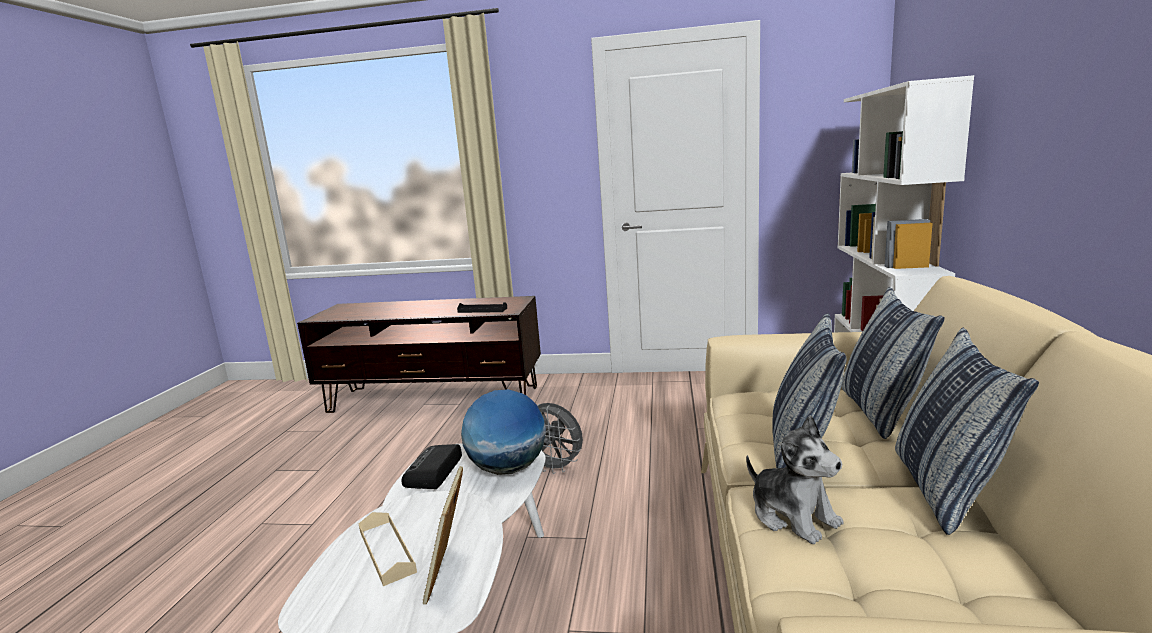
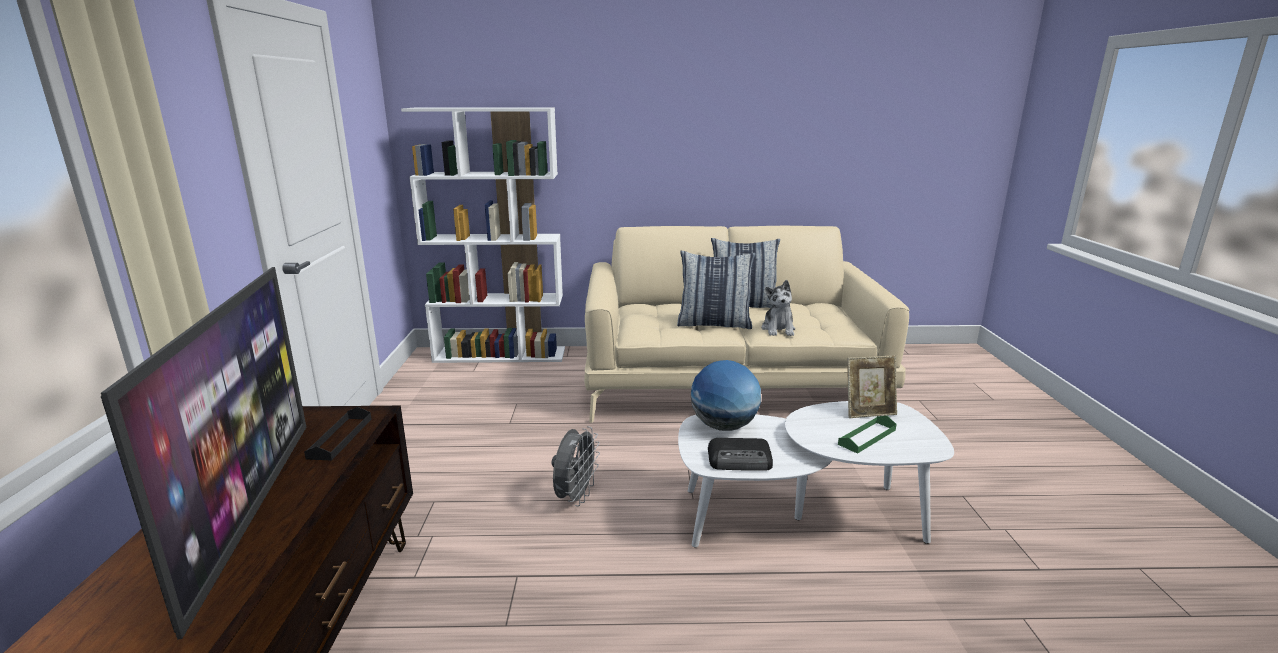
camera: 100 degrees left, 5 degrees up
(386, 551) = (867, 437): beige tray -> green tray
(424, 309) = (251, 509): none -> television
(793, 516) = (778, 329): plush toy -> plush toy turned 135 degrees clockwise
(880, 412) = (662, 305): pillow -> none

